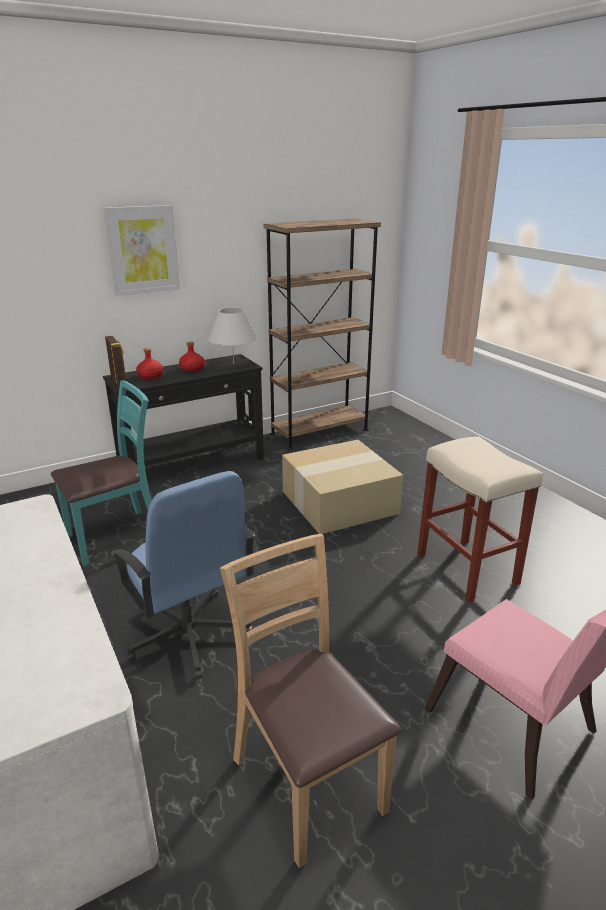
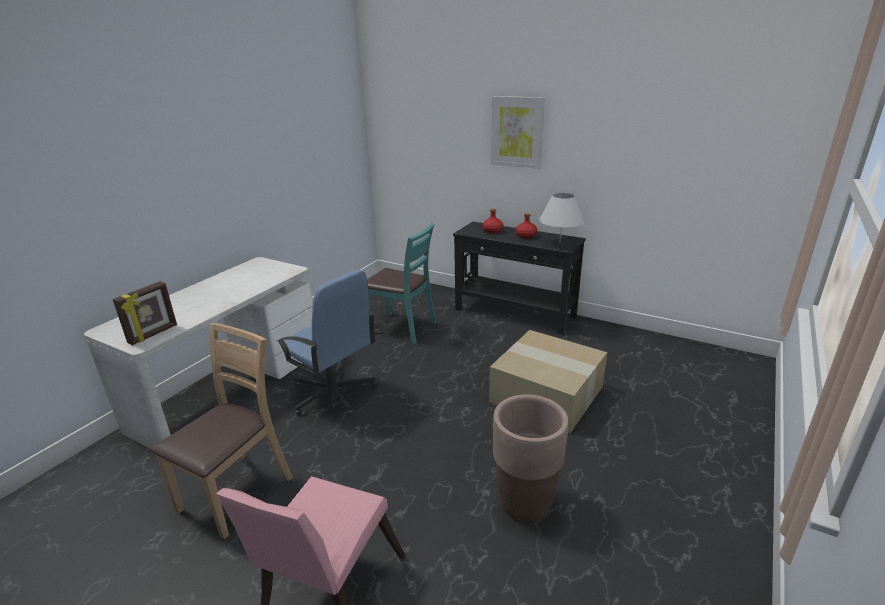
camera: 60 degrees right, 0 degrees up
(119, 381) = (470, 227): picture frame -> picture frame (153, 334)
(189, 635) = (333, 394): blue office chair -> blue office chair turned 75 degrees counterclockwise
(319, 432) = (647, 341): brown bookcase -> none
(465, 568) = (525, 503): beige stool -> brown planter

